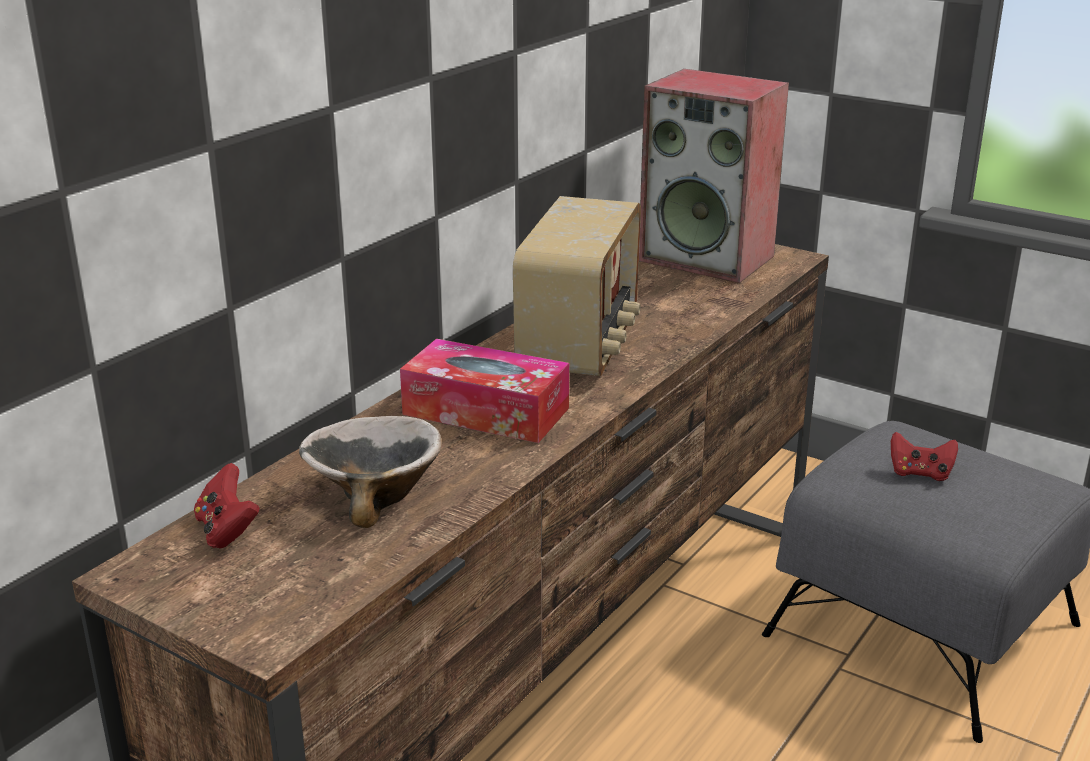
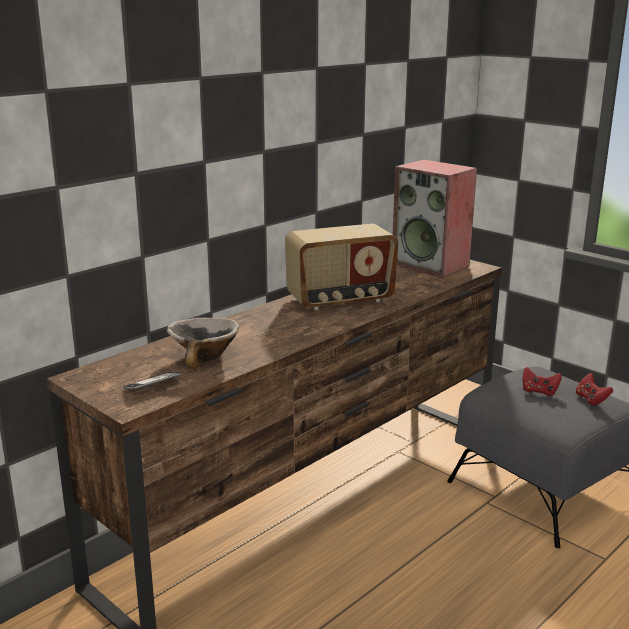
camera: 10 degrees right, 5 degrees down
(227, 530) = (126, 364): red game controller -> red game controller (591, 399)
(297, 576) = (152, 385): none -> phone
(486, 411) = (276, 325): tissue box -> none
(581, 346) = (341, 300): radio -> radio turned 45 degrees clockwise

